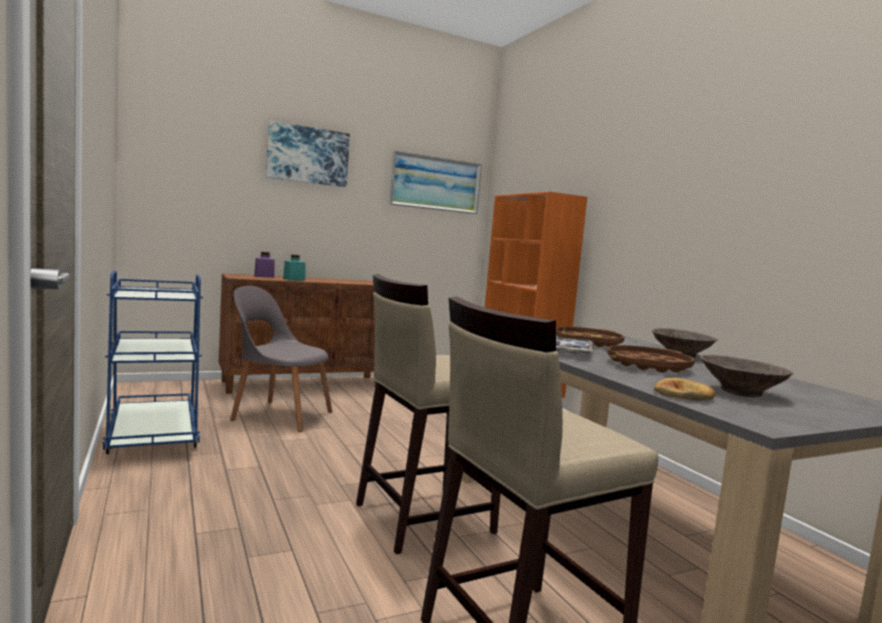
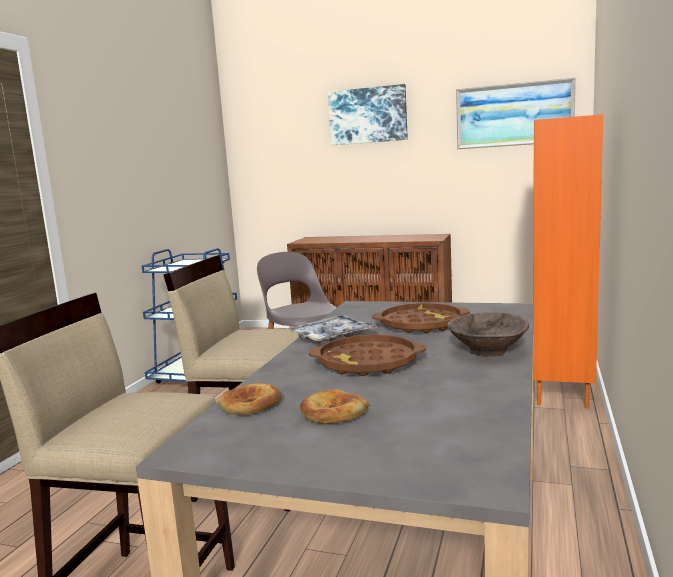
camera: 45 degrees right, 5 degrees up
(264, 276) = (332, 238): purple jar -> none
(294, 279) = (349, 240): turquoise jar -> none
(740, 392) = (333, 412): brown bowl -> bread

